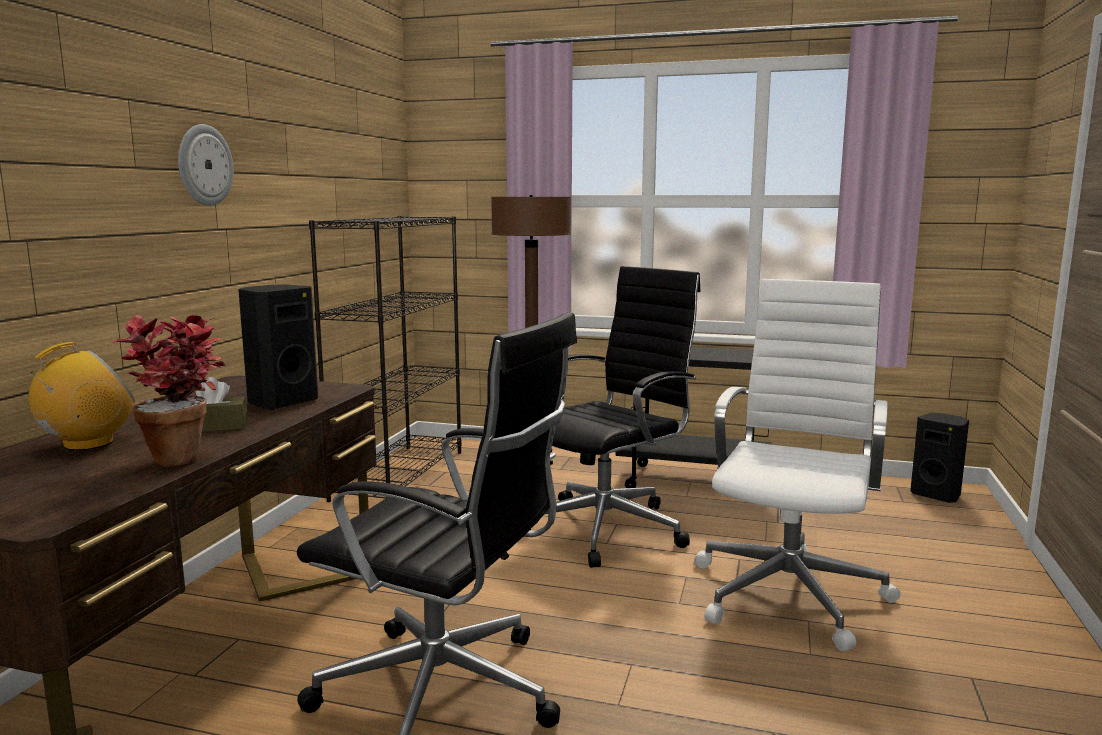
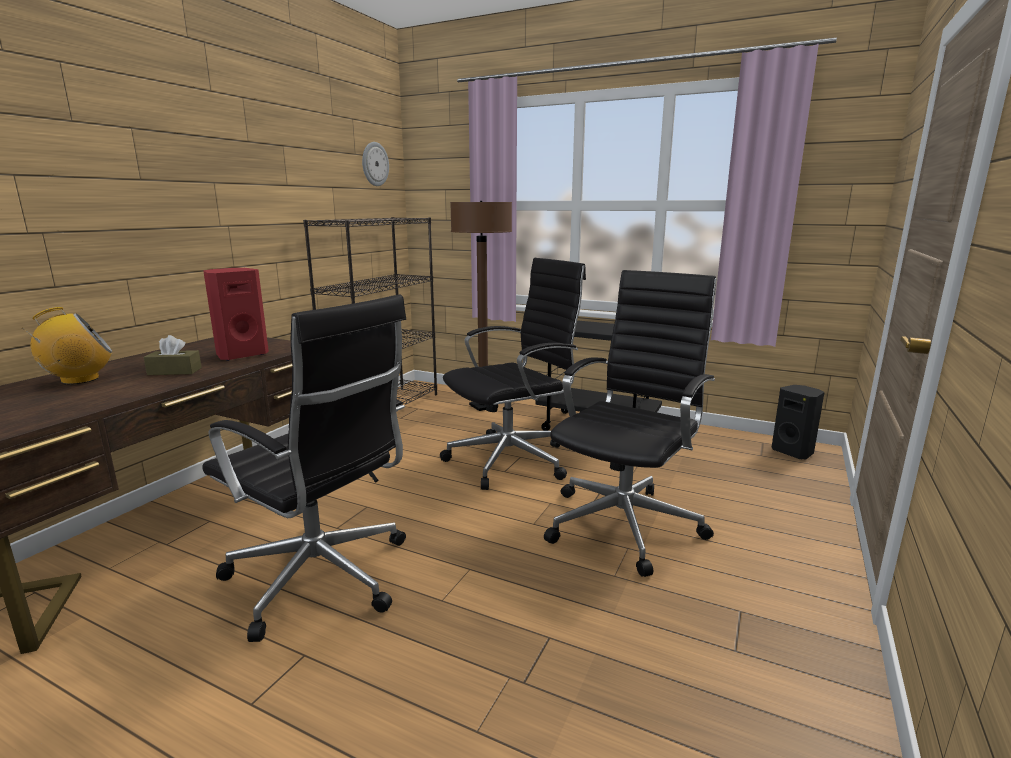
camera: 10 degrees right, 5 degrees up
(185, 456) = (129, 392): potted plant -> none
(204, 165) = (204, 177): wall clock -> wall clock (374, 164)
(281, 402) = (241, 355): black speaker -> red speaker
(790, 592) = (625, 523): white office chair -> black office chair

